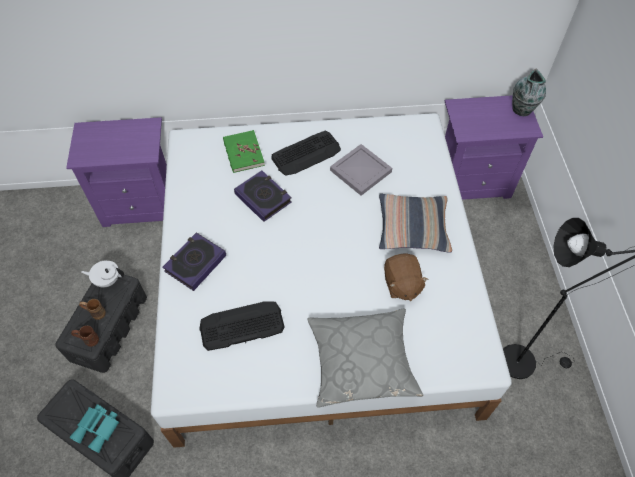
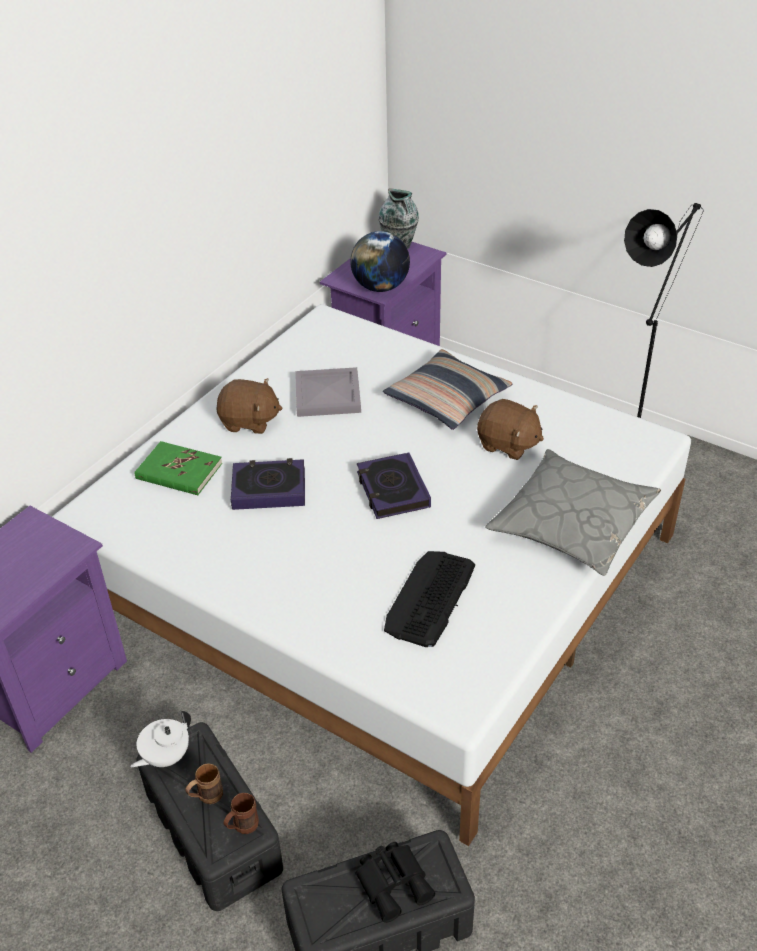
camera: 50 degrees left, 15 degrees down
(98, 428) = (394, 882): turquoise binoculars -> black binoculars
(195, 263) = (294, 597): book -> book (392, 490)
(306, 153) = (249, 422): keyboard -> brown plush toy
(470, 129) = (380, 287): none -> globe

